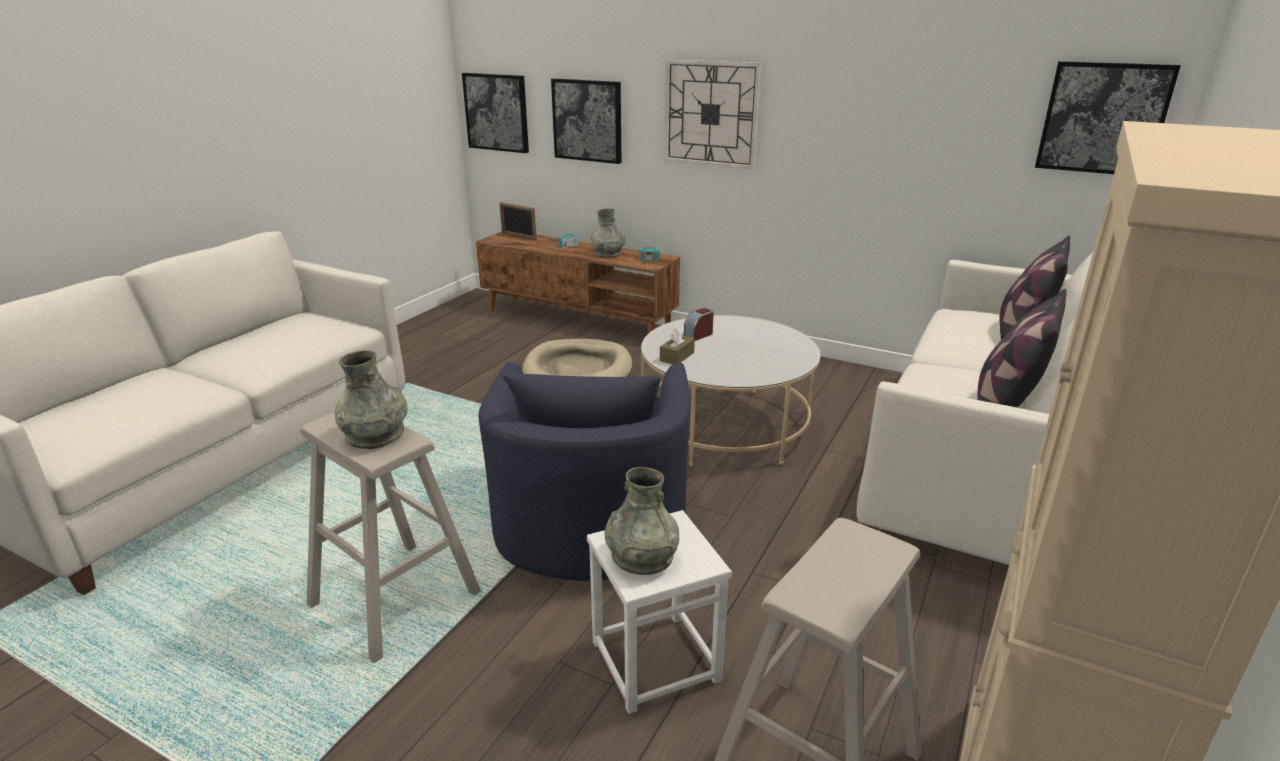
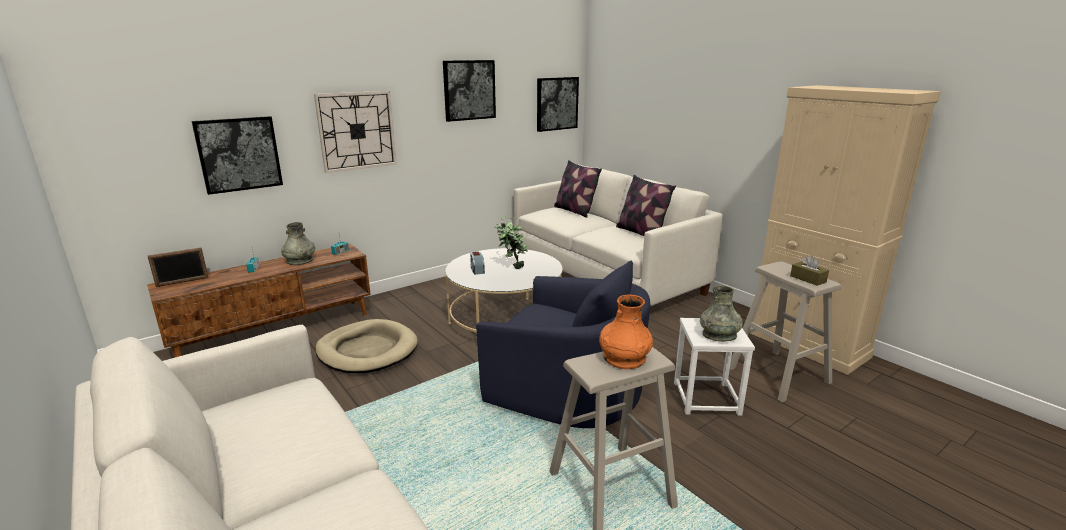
camera: 65 degrees left, 5 degrees down
(375, 434) = (624, 358): grey vase -> orange vase
(497, 112) = (112, 165): picture -> picture (469, 90)
(677, 357) = (501, 282): brown tissue box -> brown tissue box (808, 279)
(734, 351) = (512, 267): none -> potted plant

